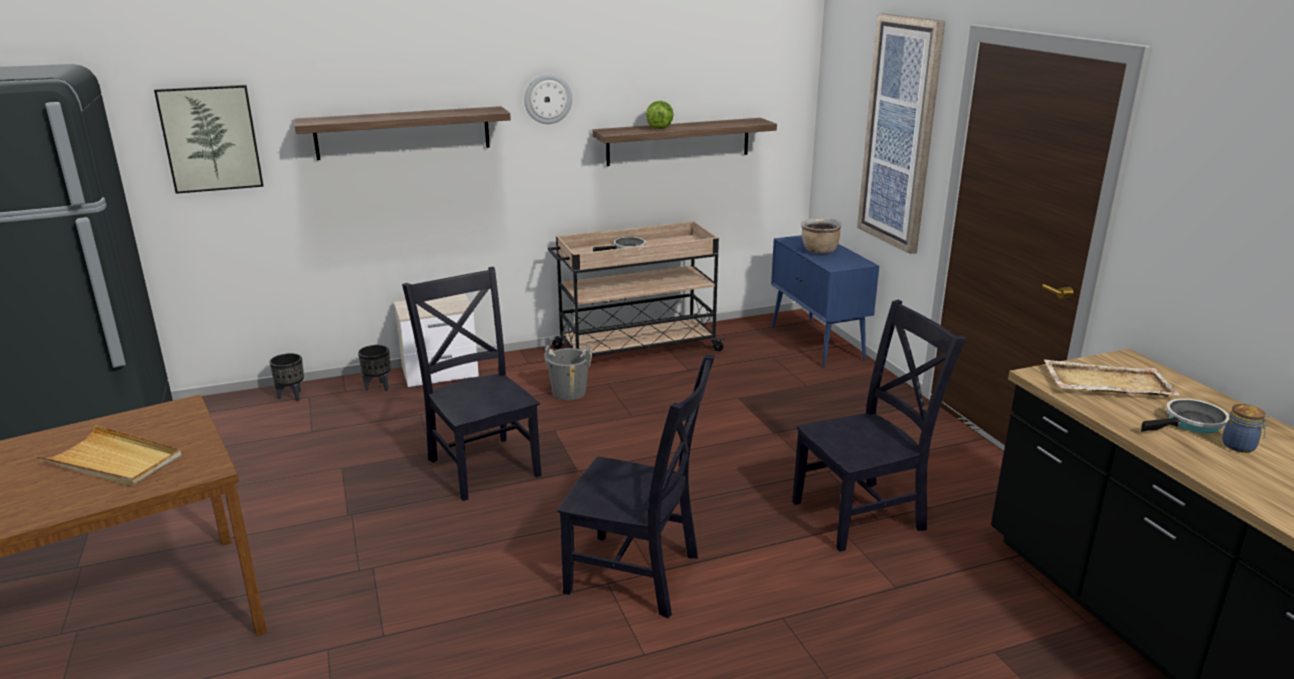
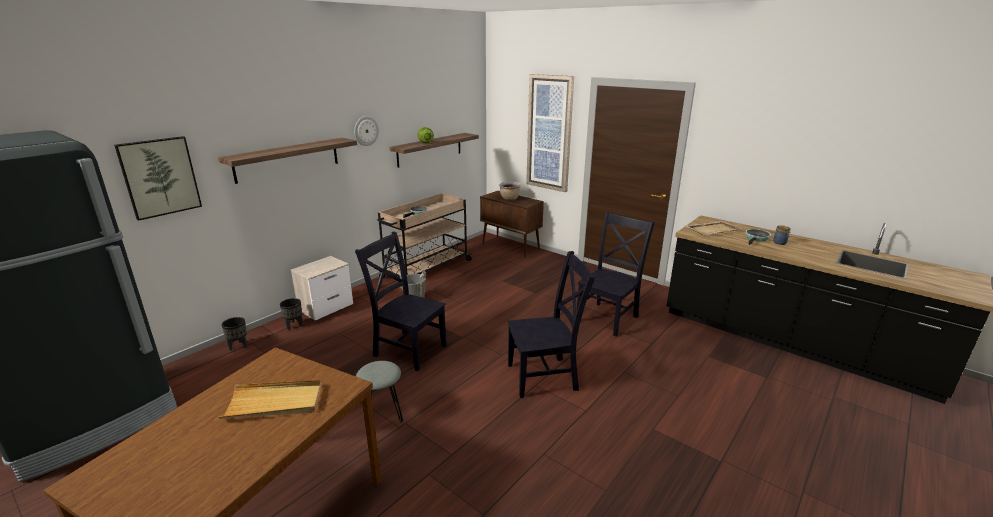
camera: 30 degrees left, 0 degrees up
(358, 546) = (383, 415): none -> grey stool
(817, 343) = (511, 246): blue cabinet -> brown cabinet

